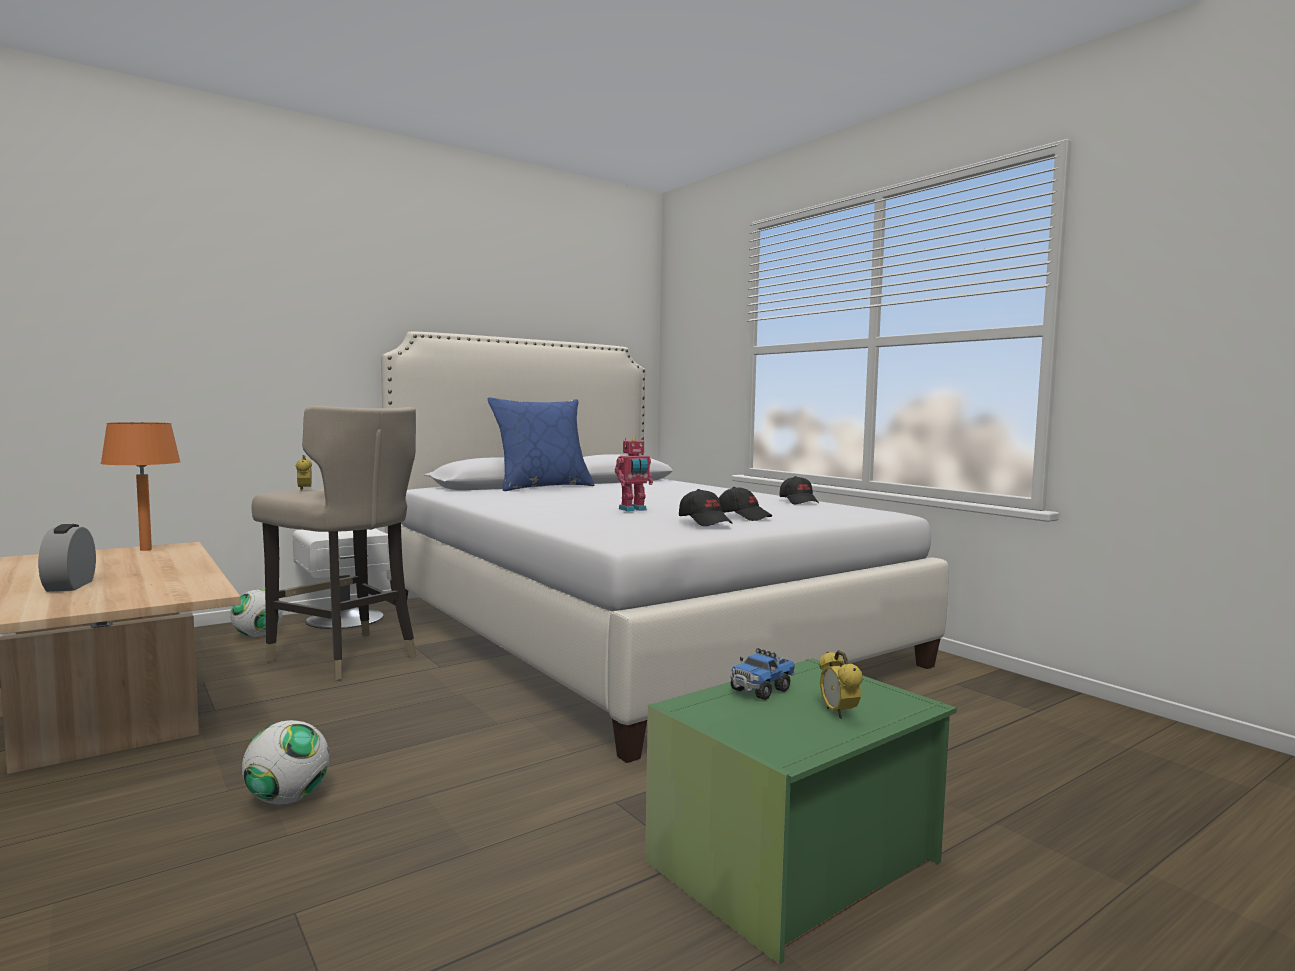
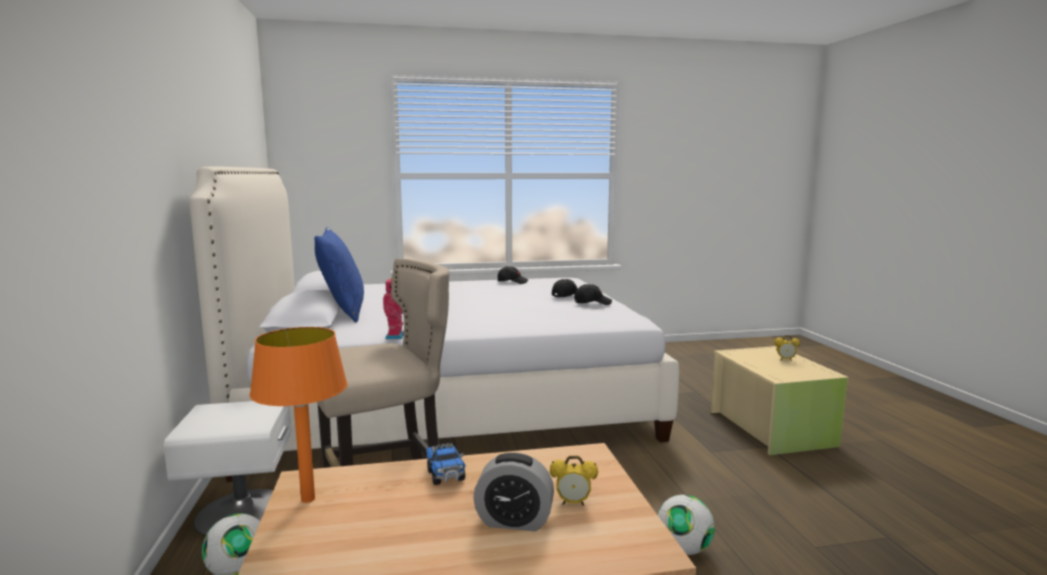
camera: 65 degrees left, 5 degrees up
(304, 490) = (355, 366): alarm clock -> alarm clock (573, 503)
(633, 510) = (531, 307): toy robot -> toy robot (396, 336)
(761, 690) = (757, 364): toy truck -> toy truck (445, 475)
(798, 863) = (772, 428): green storage box -> beige storage box

